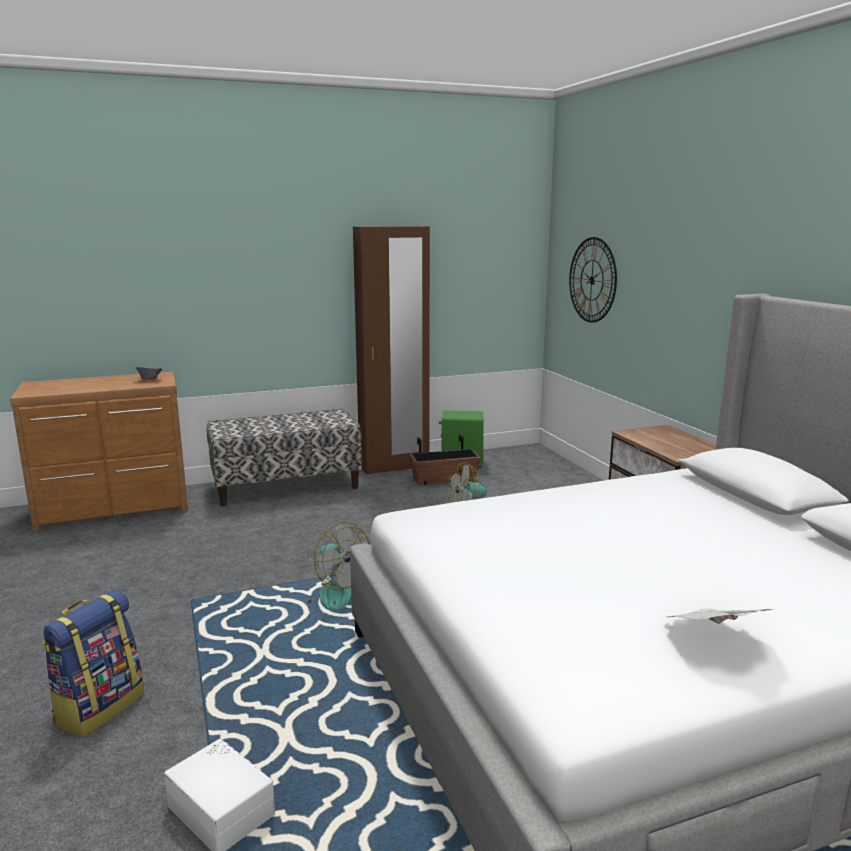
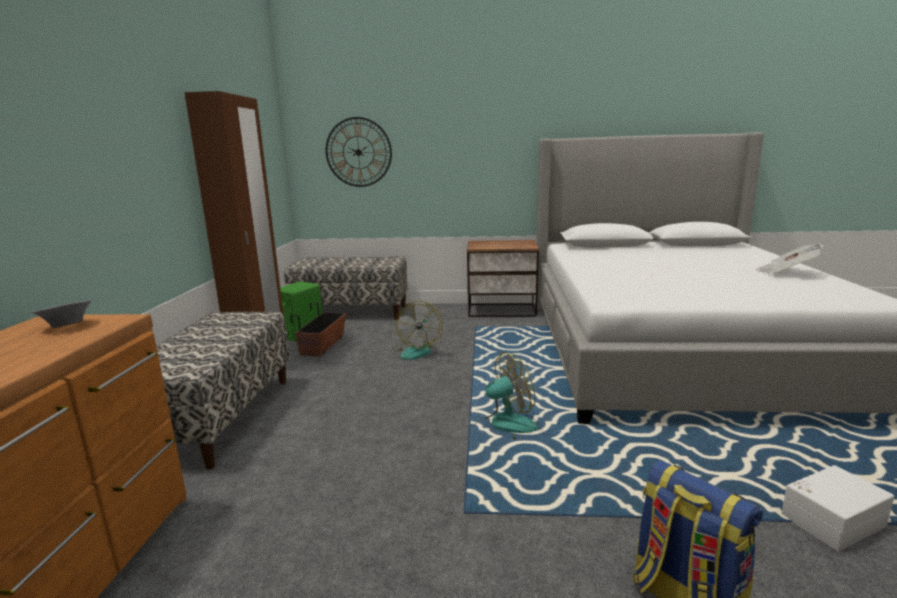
camera: 65 degrees left, 0 degrees up
(542, 466) = (351, 312): none -> bench

